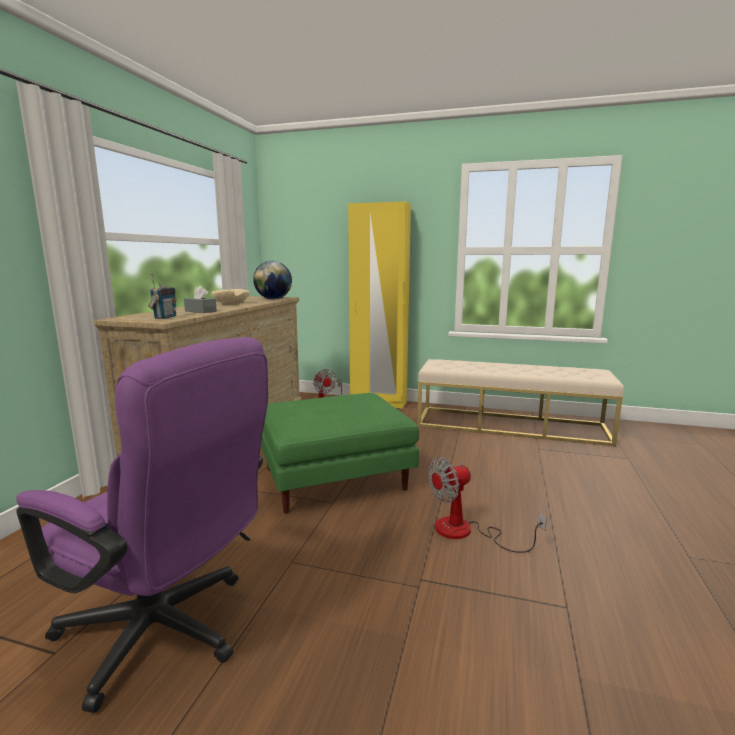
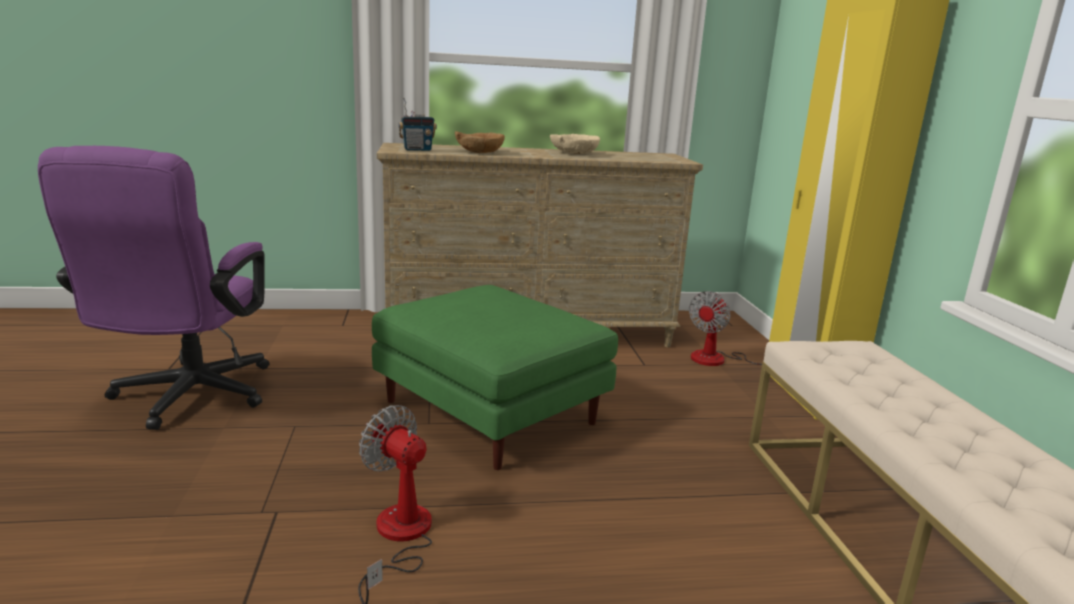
camera: 65 degrees right, 5 degrees up
(200, 311) = (479, 152): grey tissue box -> brown bowl
(273, 299) = (652, 159): globe -> none

